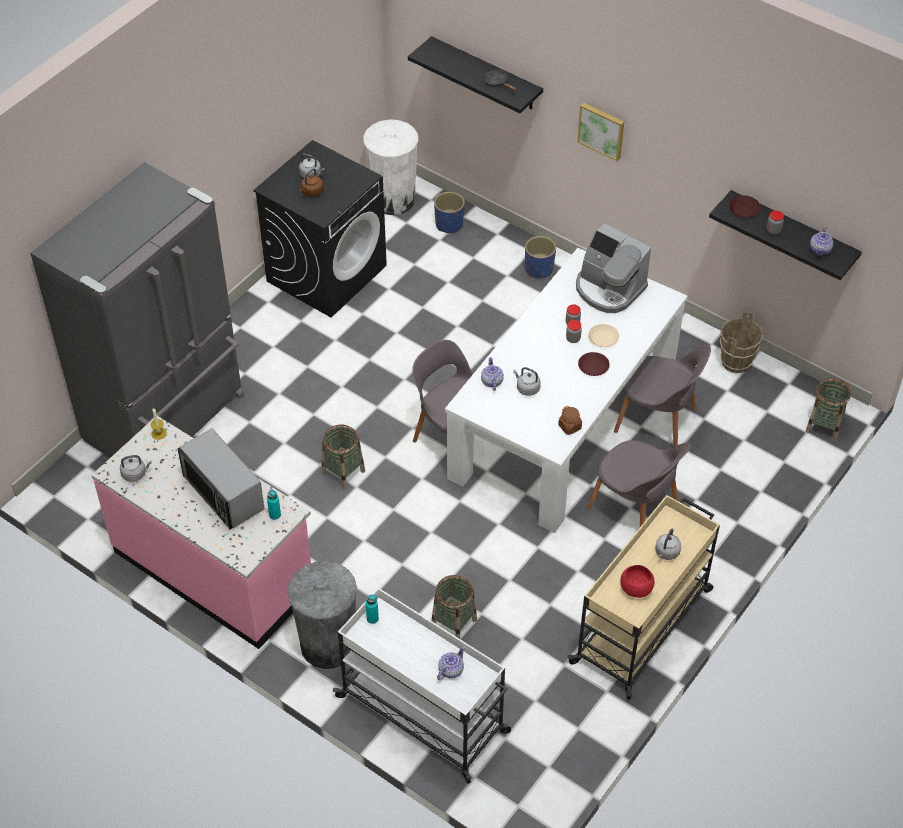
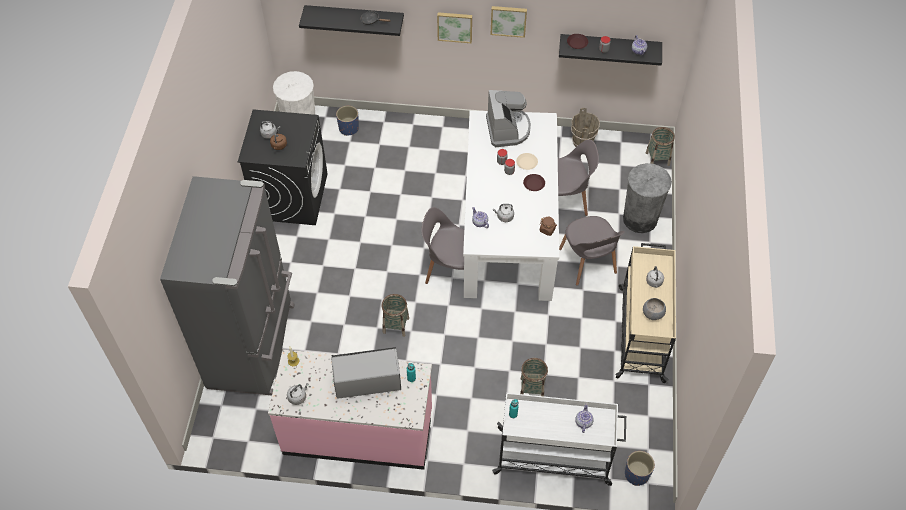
camera: 30 degrees left, 5 degrees up
(223, 493) = (367, 381): microwave -> microwave turned 150 degrees clockwise
(328, 644) = (465, 443): grey trash can -> grey trash can (640, 219)
(539, 269) = (426, 134): blue planter -> blue planter (637, 474)
(609, 289) = (507, 129): coffee machine -> coffee machine turned 105 degrees counterclockwise
(635, 509) = (588, 262): grey chair -> grey chair turned 60 degrees clockwise
(637, 589) = (653, 313): red bowl -> grey bowl
(668, 145) = (508, 20): none -> picture

